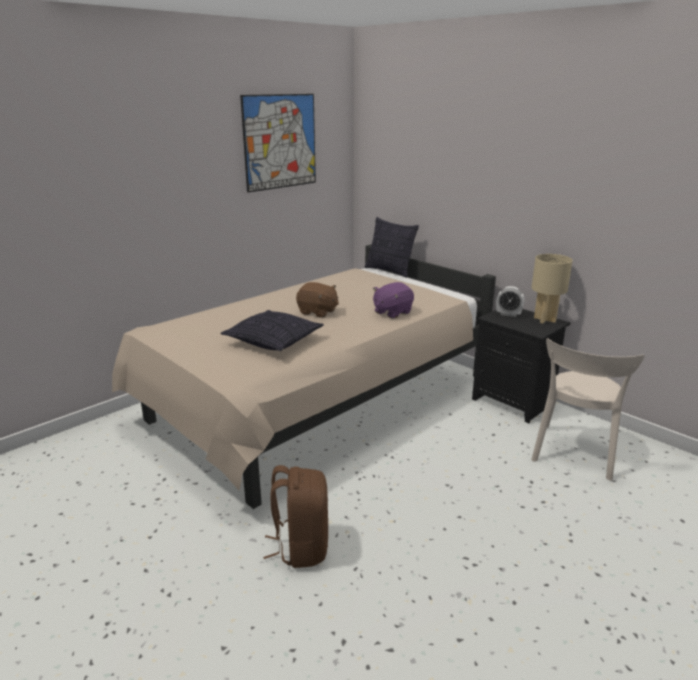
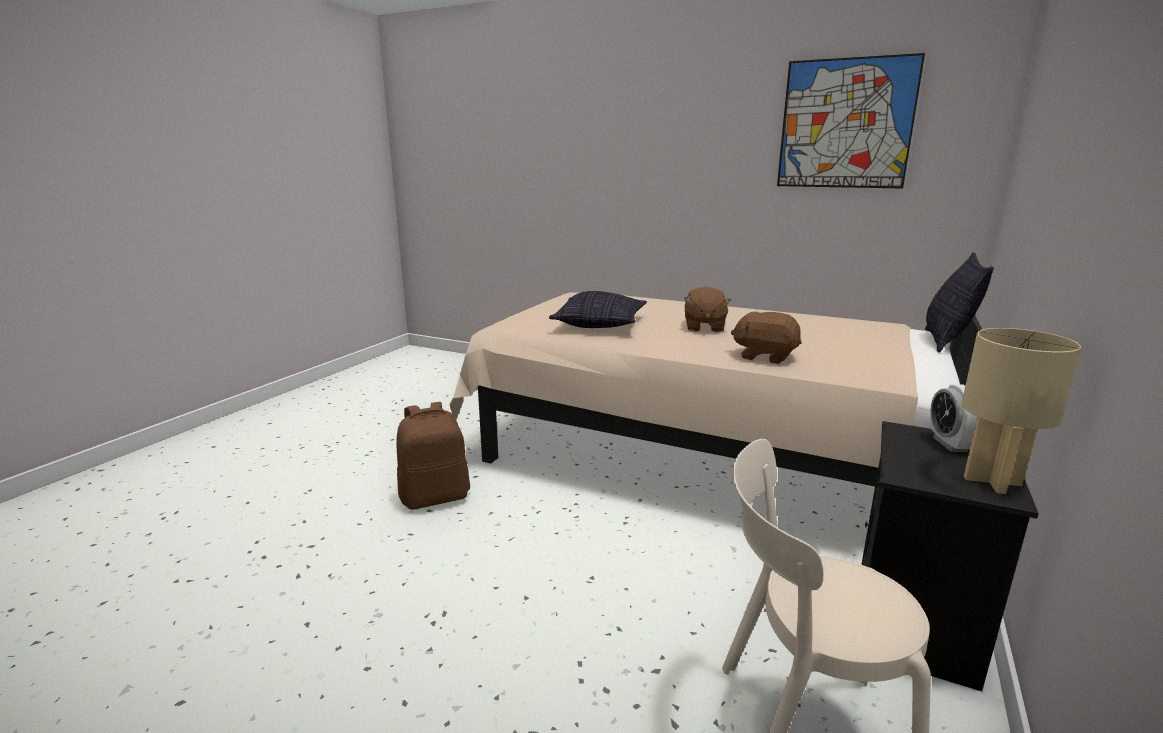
camera: 70 degrees right, 5 degrees down
(392, 312) = (765, 356): purple plush toy -> brown plush toy

